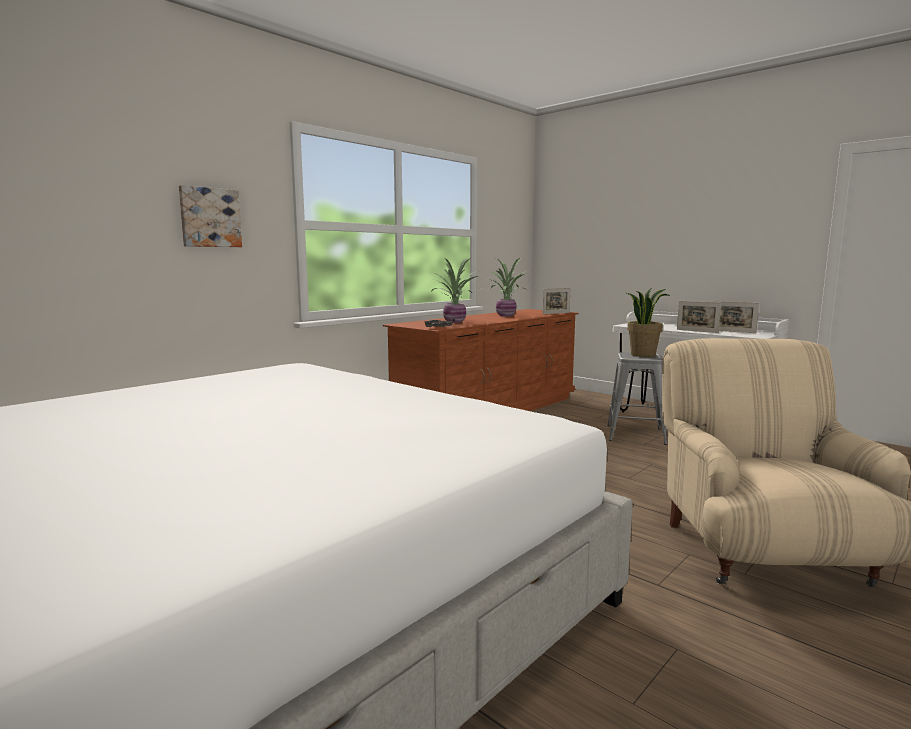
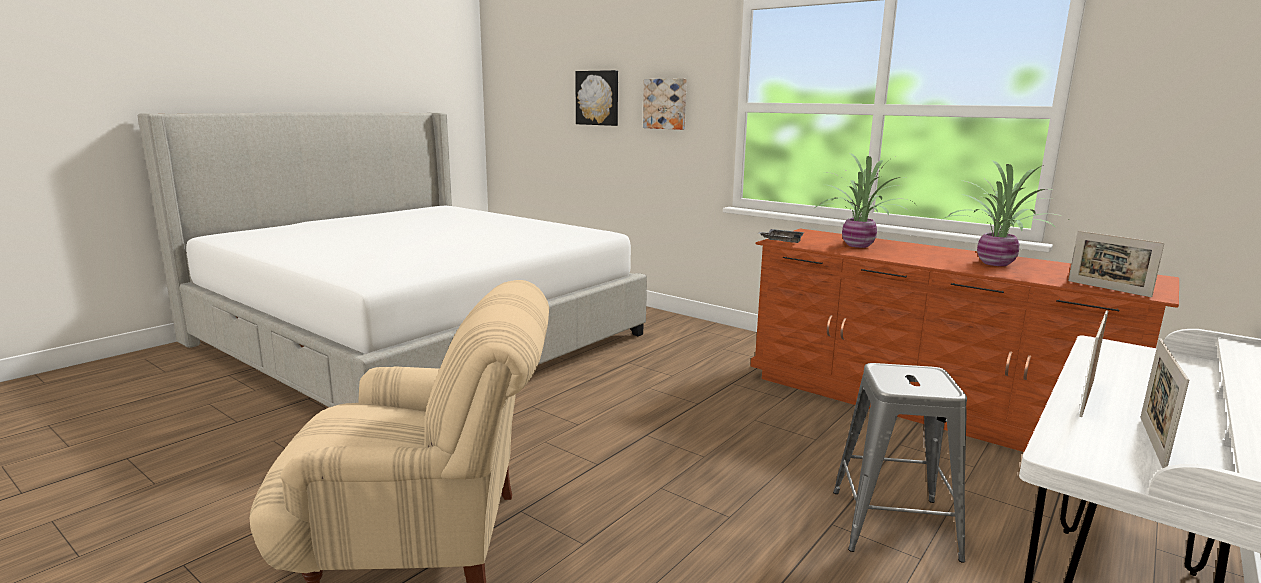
camera: 85 degrees right, 5 degrees up
(88, 204) = (598, 98): none -> picture
(643, 355) = (922, 381): potted plant -> none

